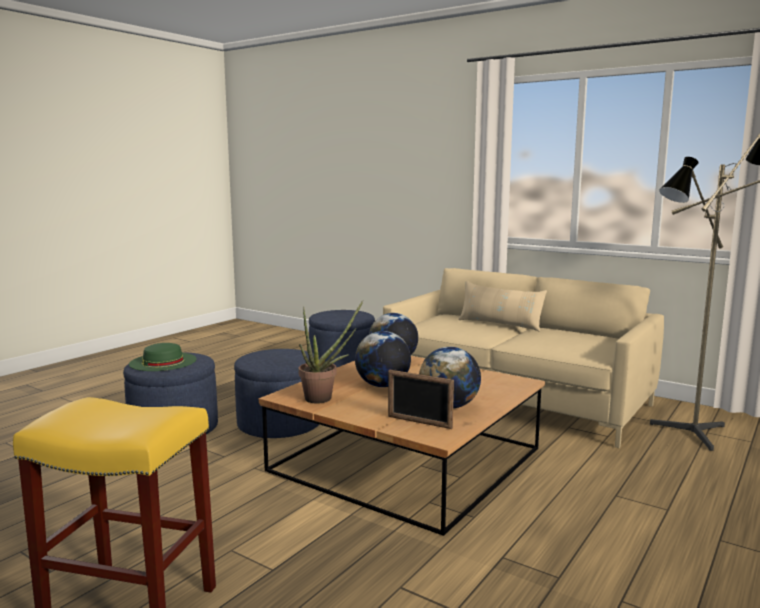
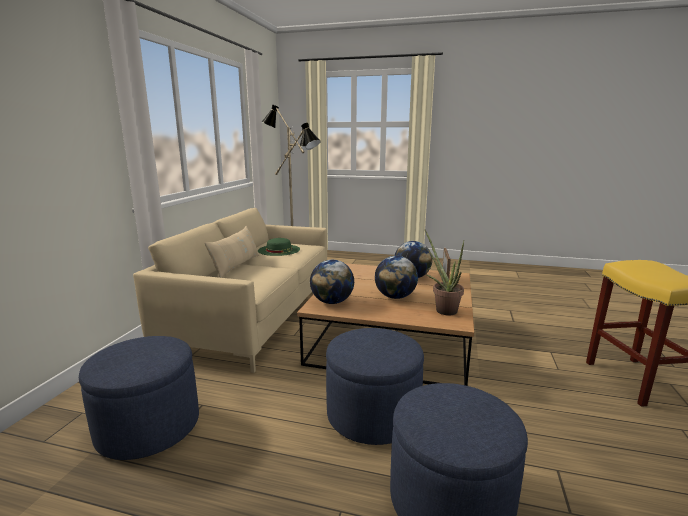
camera: 110 degrees left, 5 degrees up
(163, 361) = (466, 419): green hat -> green hat (279, 250)

